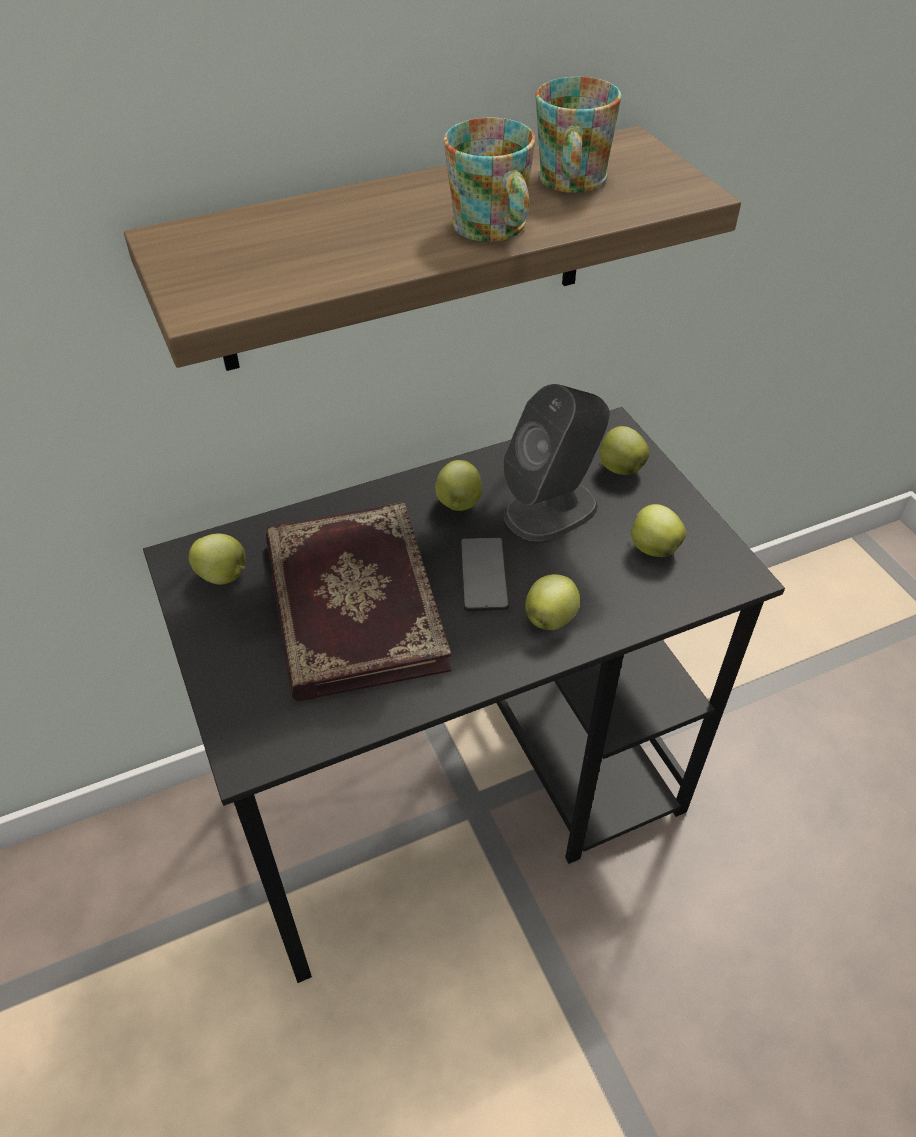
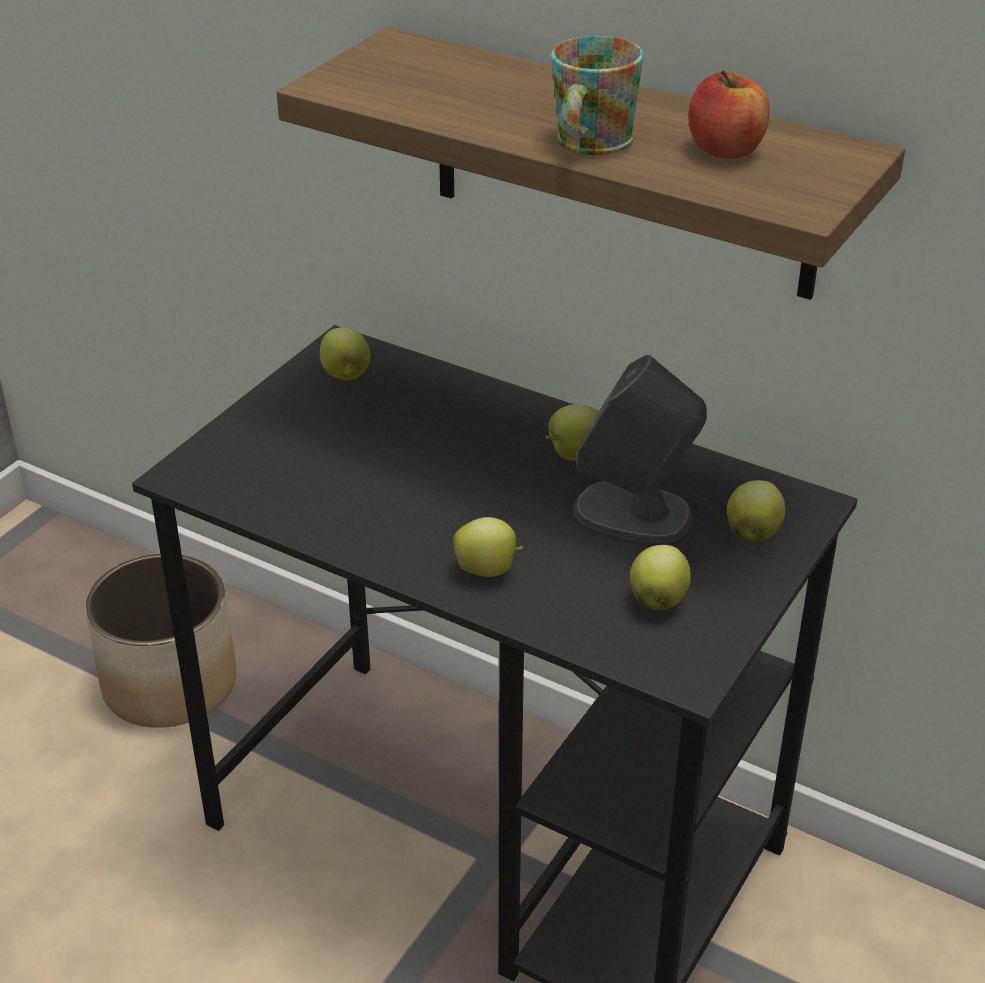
camera: 55 degrees right, 10 degrees down
(127, 929) = (171, 683): none -> planter
(350, 604) = (383, 451): book -> none
(483, 575) = (498, 508): phone -> none
(570, 182) = (725, 149): mug -> apple

